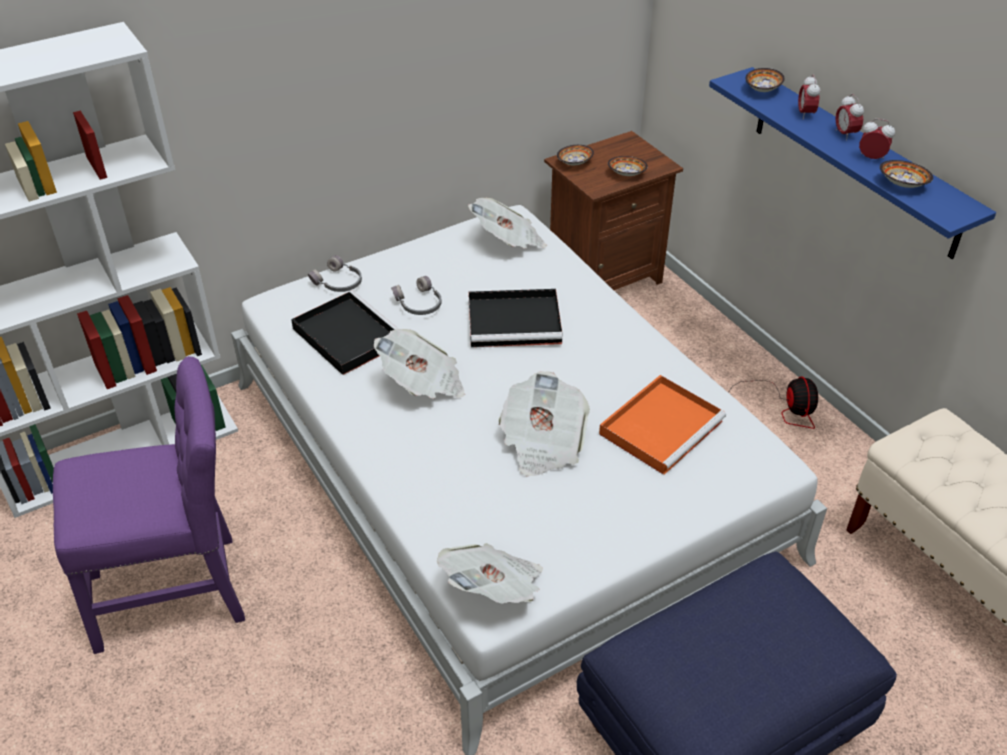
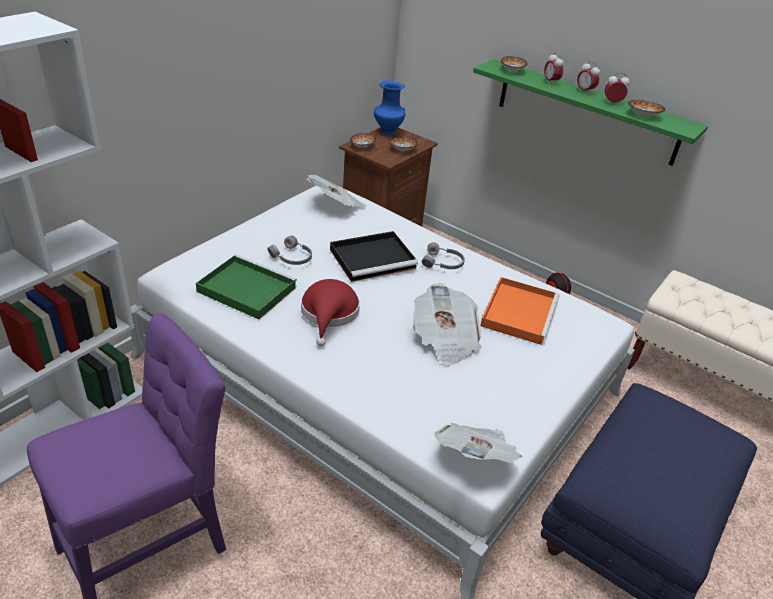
camera: 25 degrees left, 5 degrees down
(338, 283) = (216, 252): grey headphones -> grey headphones (443, 263)
(346, 335) = (245, 289): black tray -> green tray
(423, 383) = (329, 314): newspaper -> red hat
(622, 143) = (387, 132): none -> blue vase
(855, 161) = (586, 112): blue shelf -> green shelf

